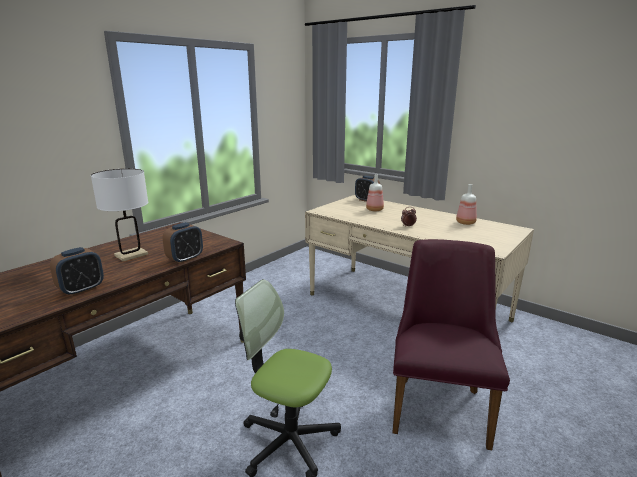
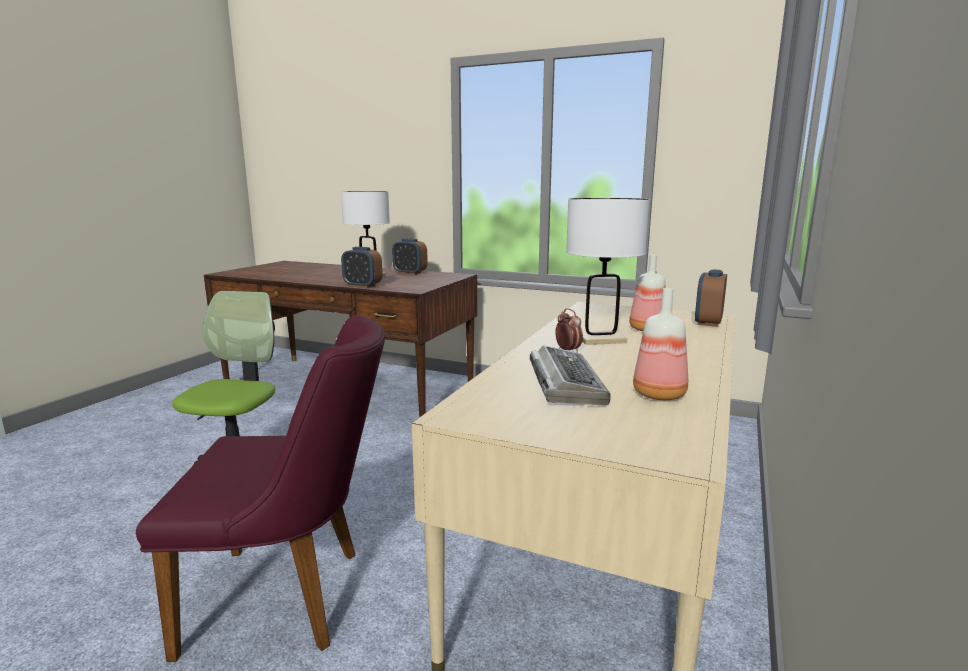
camera: 75 degrees right, 5 degrees down
(81, 289) = (291, 277): alarm clock -> alarm clock (410, 273)
(389, 219) = (600, 339): none -> white table lamp
(455, 232) = (565, 384): none -> keyboard

